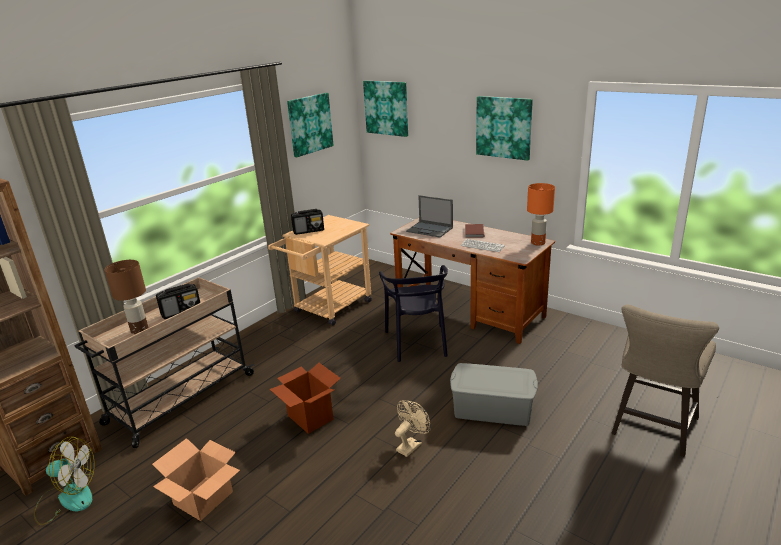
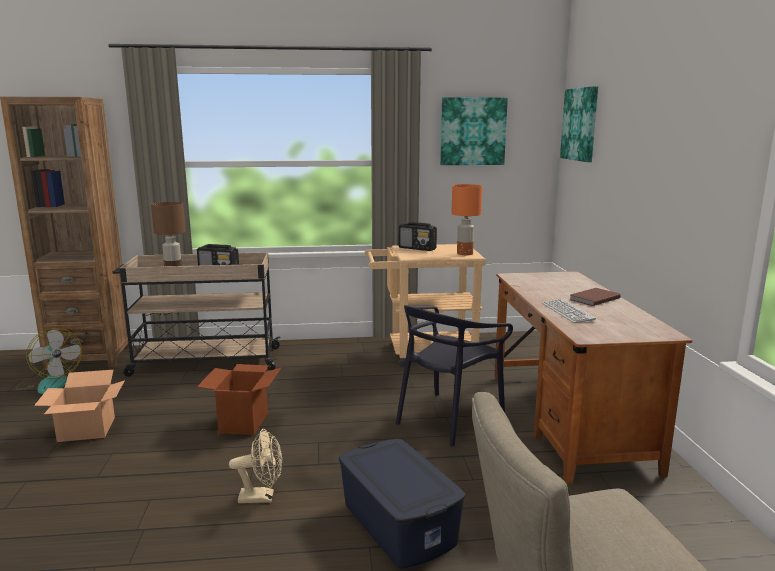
camera: 45 degrees right, 10 degrees down
(430, 229) = (546, 283): laptop -> none
(492, 408) = (399, 523): grey storage box -> blue storage box
(504, 127) = (678, 144): picture -> none
(538, 243) = (657, 333): orange table lamp -> orange table lamp (465, 254)

